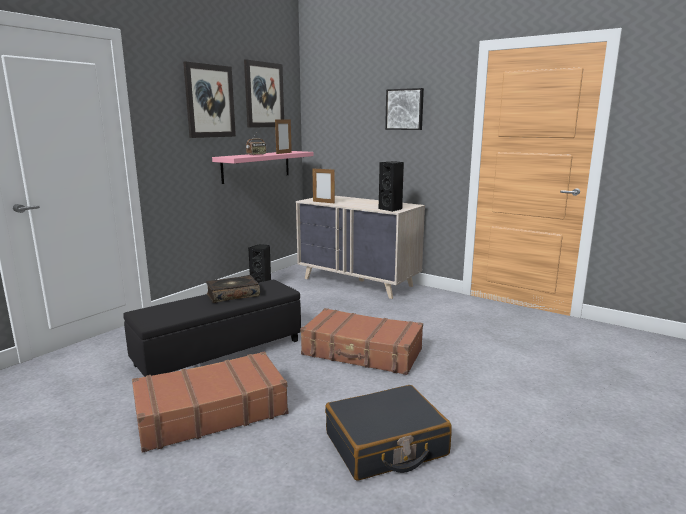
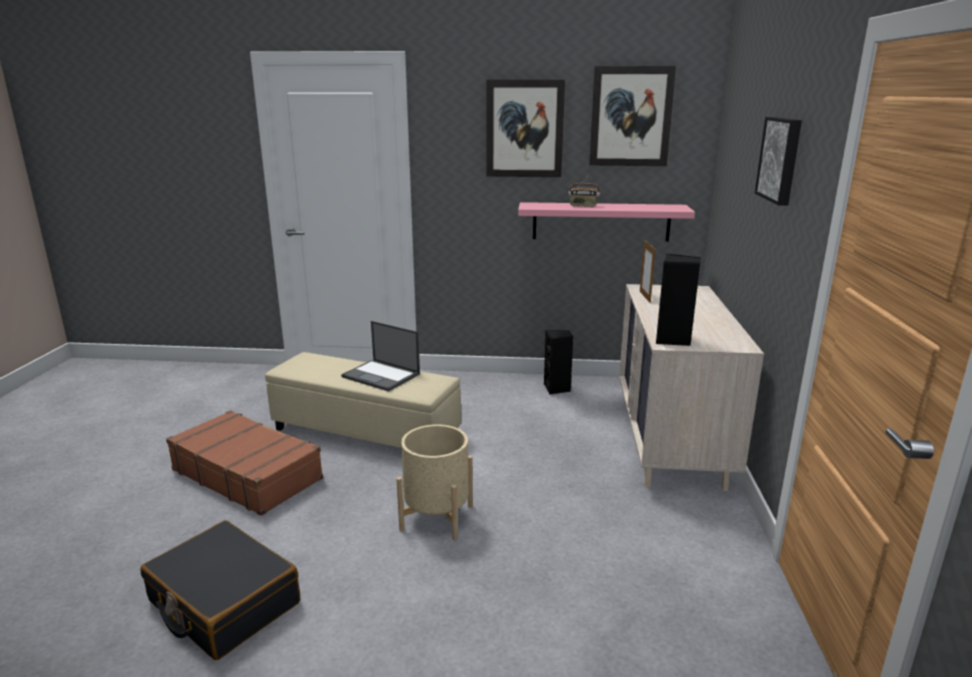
camera: 60 degrees right, 5 degrees up
(219, 352) = (366, 431): black ottoman -> beige ottoman
(233, 295) = (382, 376): book -> laptop
(284, 153) = (631, 208): picture frame -> none
(362, 352) = (437, 517): brown suitcase -> beige planter

